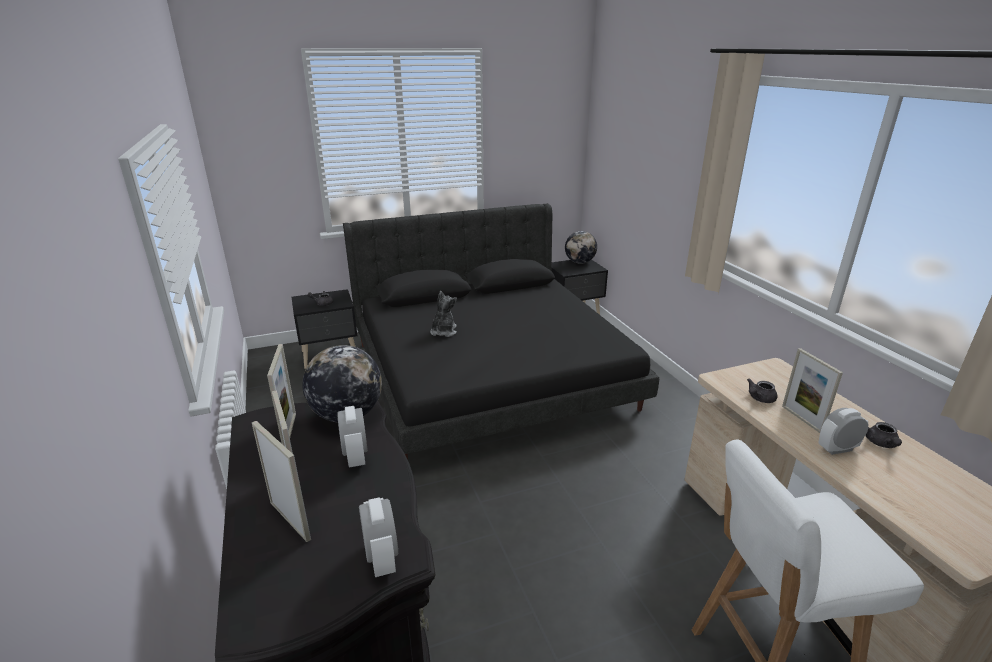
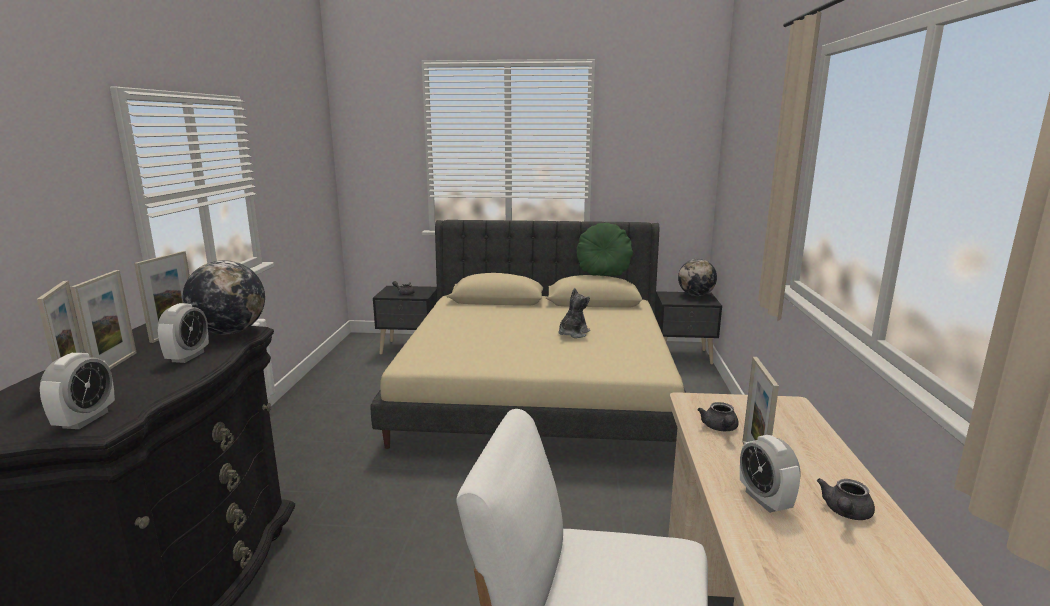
camera: 25 degrees right, 10 degrees down
(443, 331) = (480, 327): plush toy -> plush toy (573, 333)
(489, 375) = (539, 392): black bed -> beige bed
(514, 258) = (603, 274): none -> green pillow
(759, 398) = (720, 428): grey teapot -> grey teapot turned 75 degrees counterclockwise
(837, 449) = (764, 500): alarm clock -> alarm clock turned 120 degrees counterclockwise

